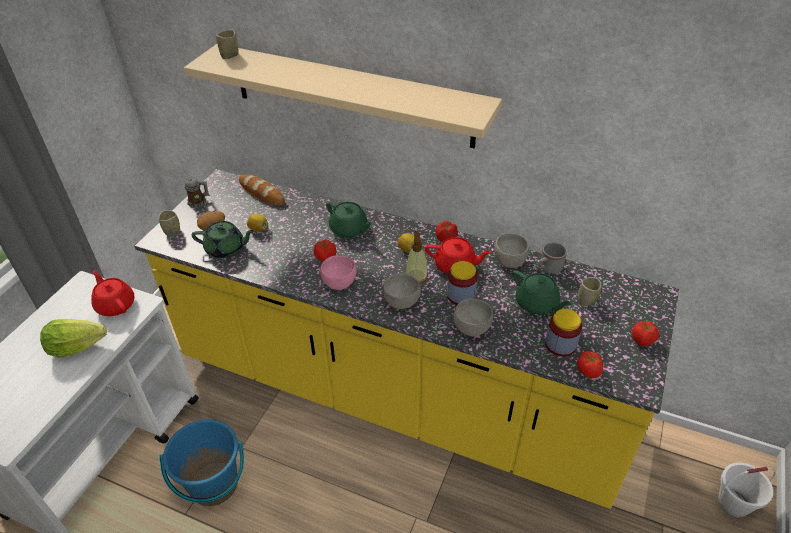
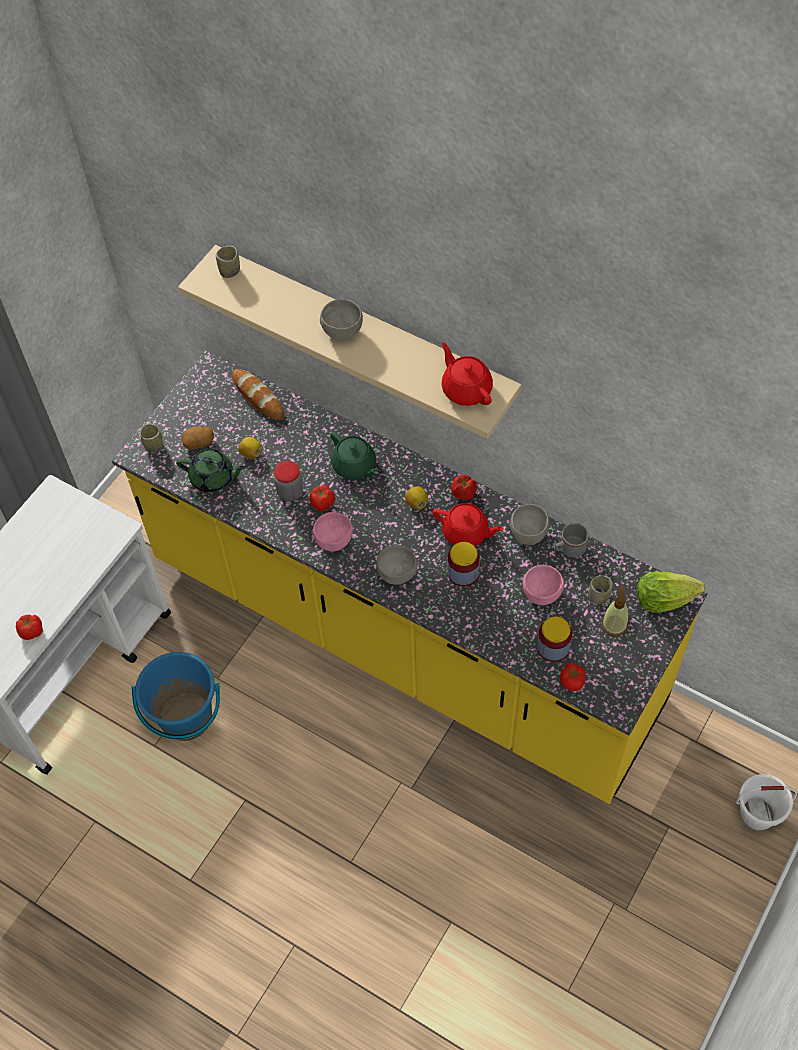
camera: 10 degrees right, 15 degrees up
(76, 347) = (52, 575): lettuce -> lettuce (663, 599)
(115, 305) = (90, 526): red teapot -> red teapot (466, 389)
(199, 202) = (184, 403): mug -> none
(295, 252) = (290, 492): none -> jar
(416, 276) = (419, 542): soap dispenser -> soap dispenser (614, 625)
(471, 327) = (465, 615): grey bowl -> grey bowl (342, 331)
(537, 304) = (543, 594): green teapot -> pink bowl
(642, 340) = (641, 653): tomato -> tomato (32, 632)

